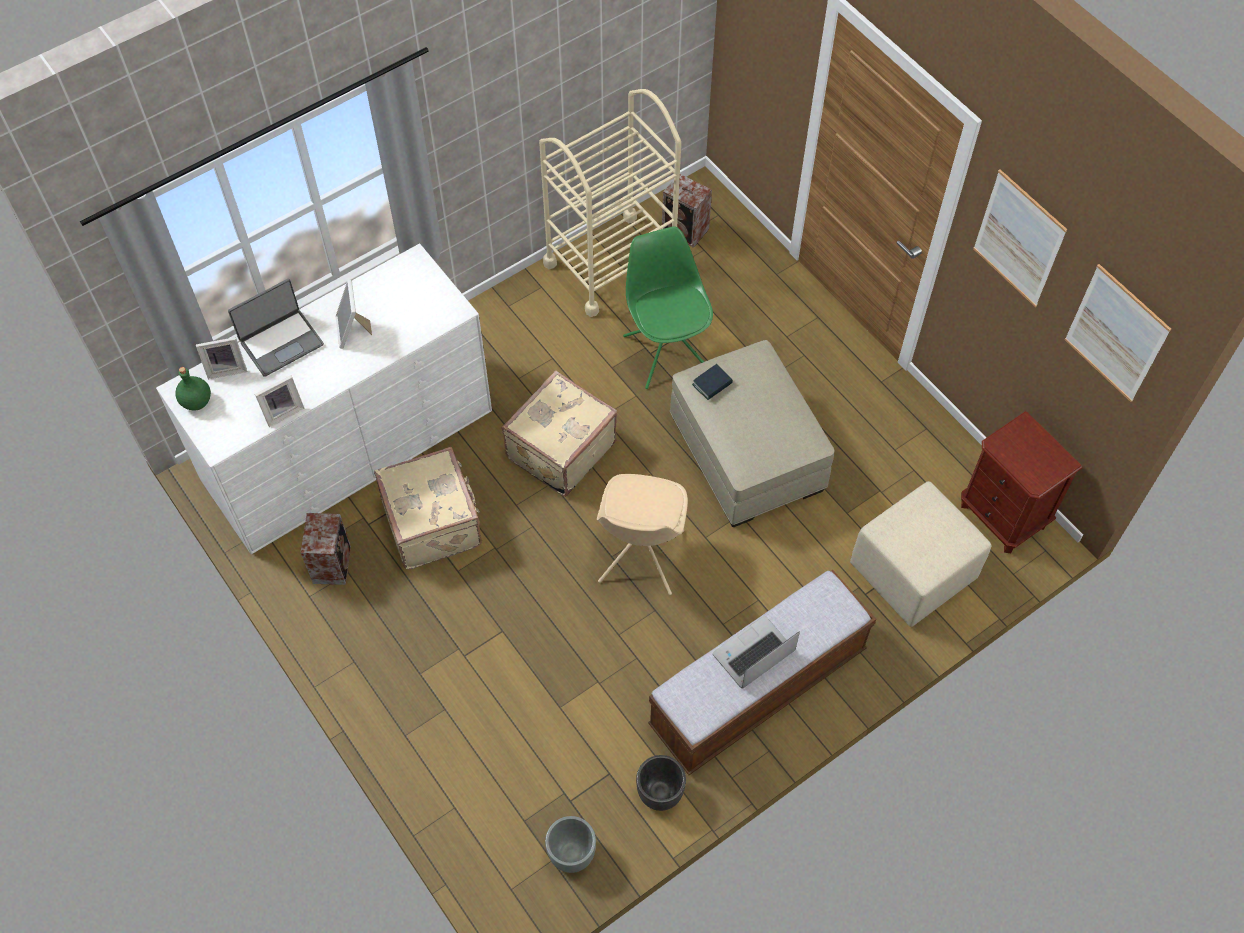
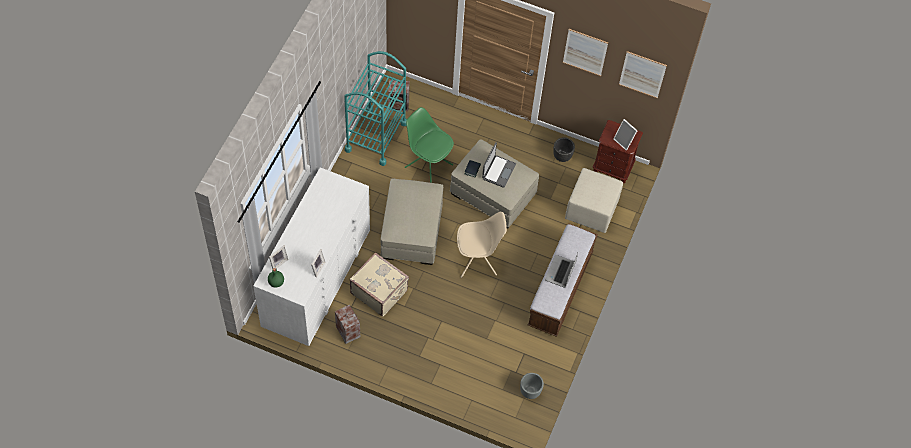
camera: 35 degrees left, 0 degrees up
(281, 342) = (293, 239): laptop -> laptop (498, 171)
(353, 331) = (320, 219): picture frame -> picture frame (624, 141)
(559, 449) = (411, 232): beige suitcase -> beige ottoman
(611, 264) = (376, 136): beige cart -> turquoise cart
(640, 558) = (478, 261): beige chair -> beige chair turned 75 degrees counterclockwise
(660, 793) = (549, 350): black planter -> black planter (562, 156)

